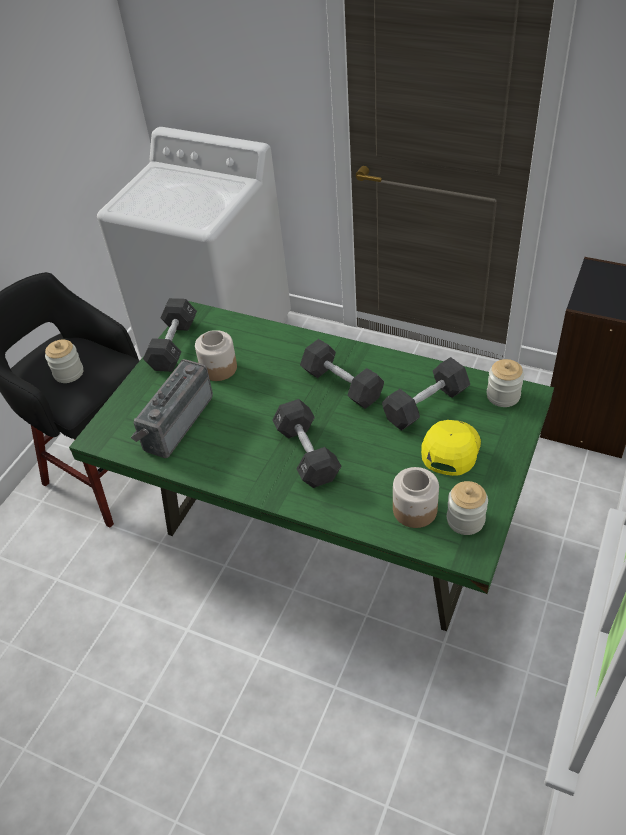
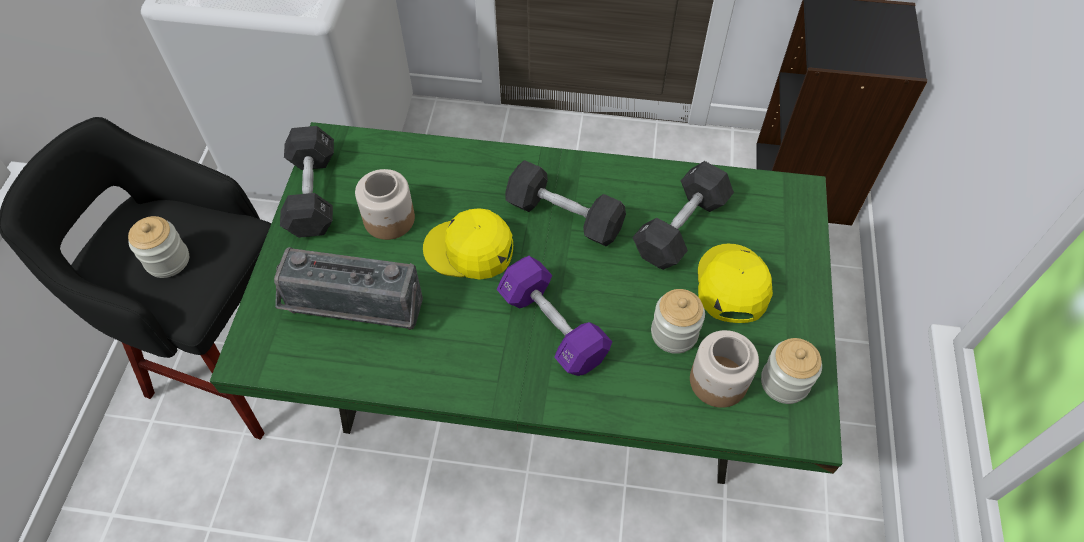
camera: 20 degrees left, 10 degrees up
(175, 422) = (354, 312): radio -> radio turned 90 degrees counterclockwise
(266, 396) = (469, 250): none -> yellow cap
(307, 454) = (553, 326): black dumbbell -> purple dumbbell
(503, 396) = (770, 198): jar -> jar (674, 333)

